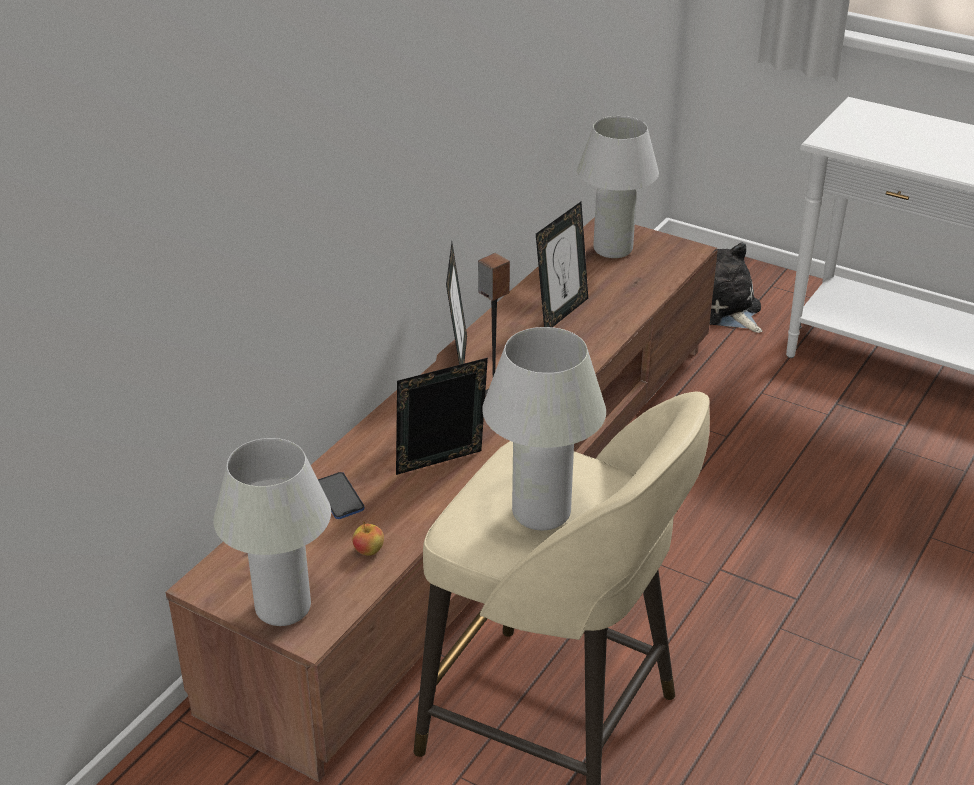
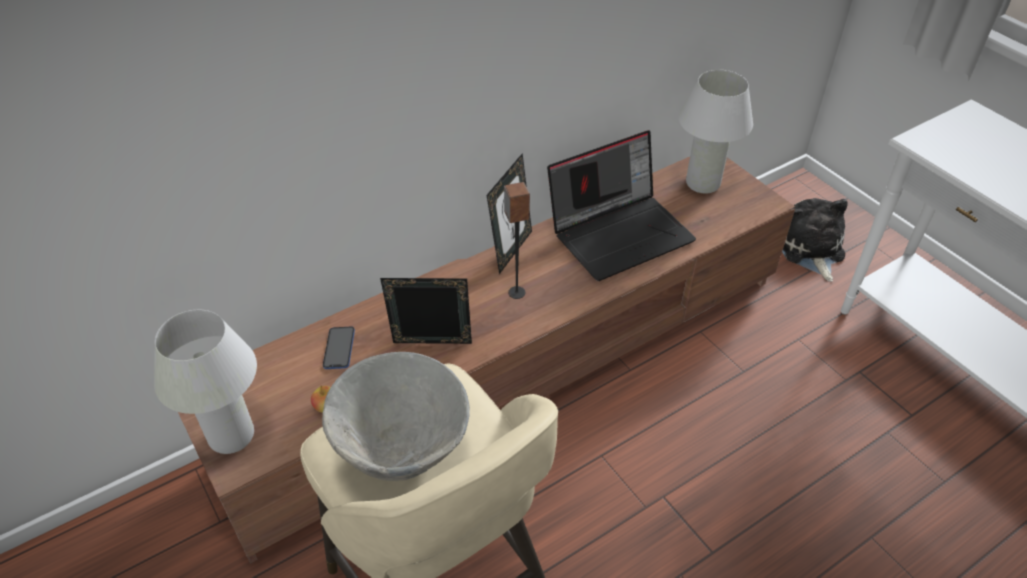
camera: 25 degrees right, 10 degrees up
(541, 513) = (403, 454): white table lamp -> grey bowl
(561, 313) = (620, 232): picture frame -> laptop

